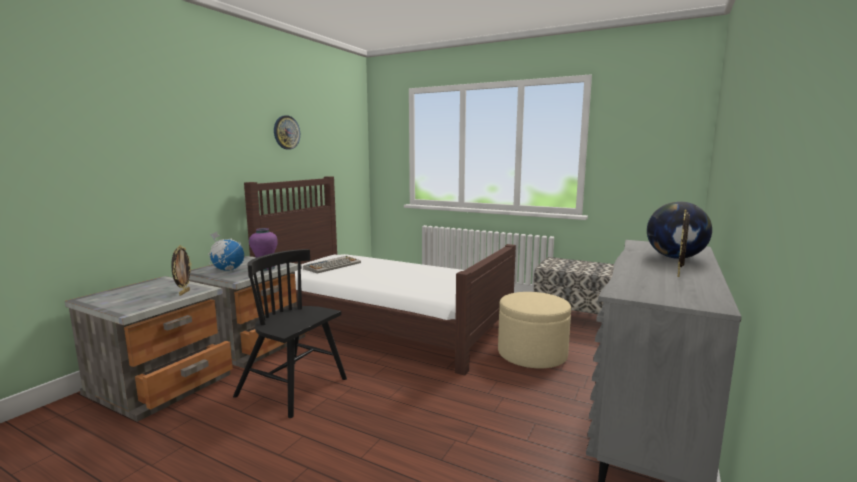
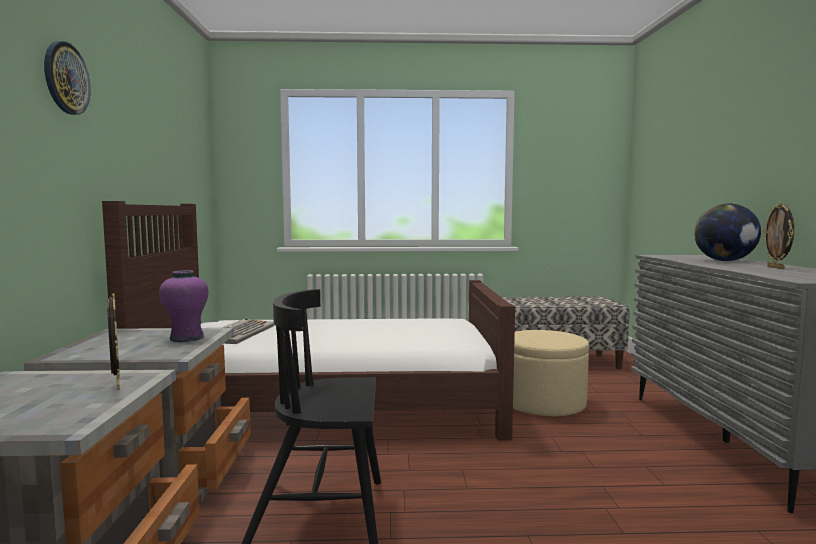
camera: 30 degrees left, 5 degrees down
(227, 270) = (121, 348): globe -> none
(286, 132) = (139, 128): wall clock -> wall clock (66, 78)

